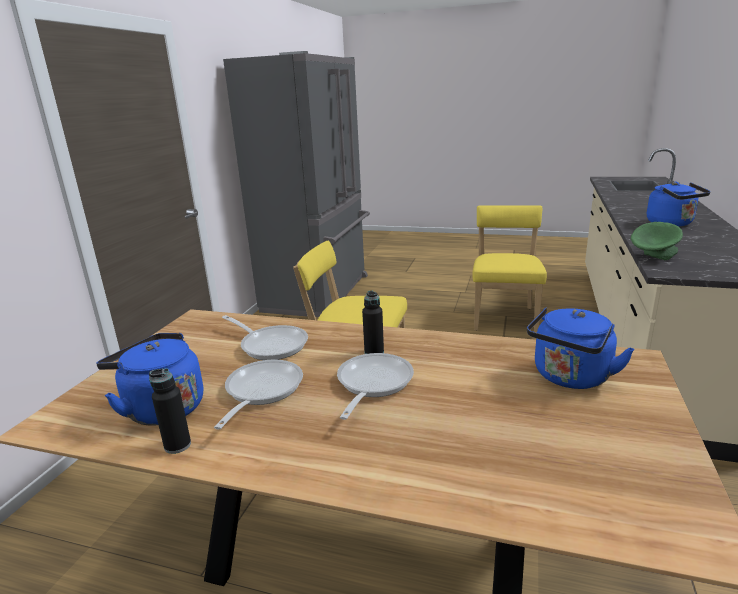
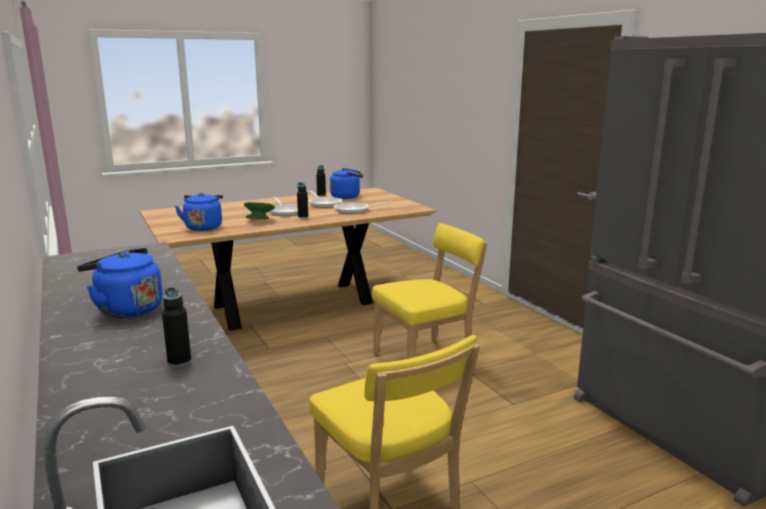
camera: 135 degrees right, 5 degrees down
(635, 203) = (179, 362): none -> black bottle
(653, 256) = (159, 257): green bowl -> green bowl (259, 220)

